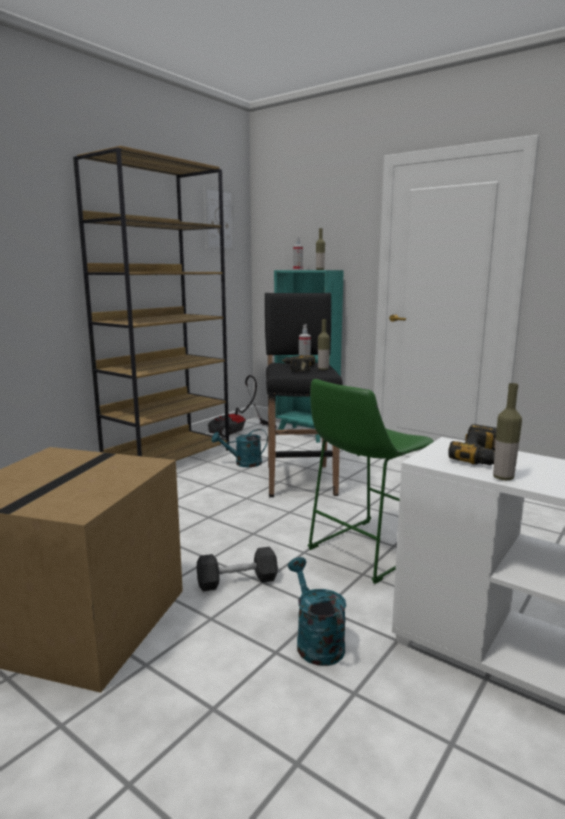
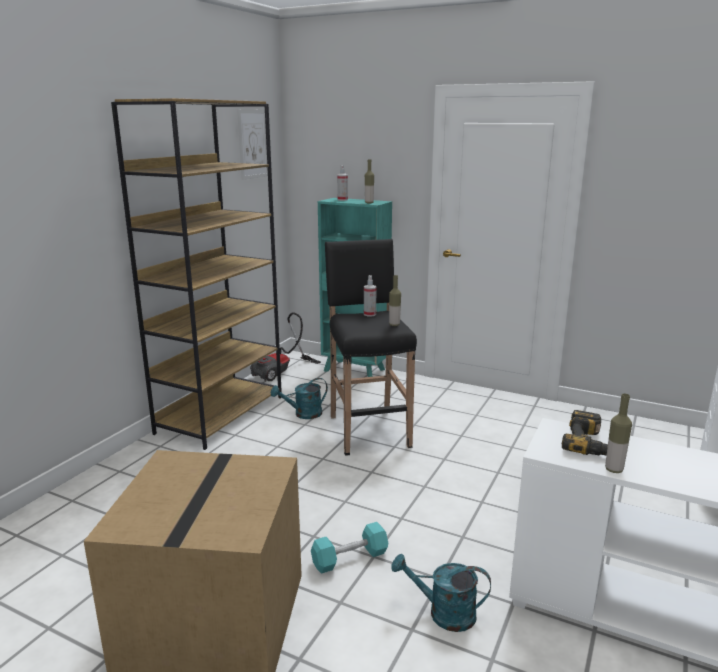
camera: 10 degrees left, 5 degrees up
(237, 581) = (349, 558): black dumbbell -> turquoise dumbbell
(296, 368) = (366, 323): power drill -> none
(315, 641) = (443, 613): turquoise watering can -> turquoise watering can turned 45 degrees counterclockwise
(365, 551) = (458, 511): green stool -> none

